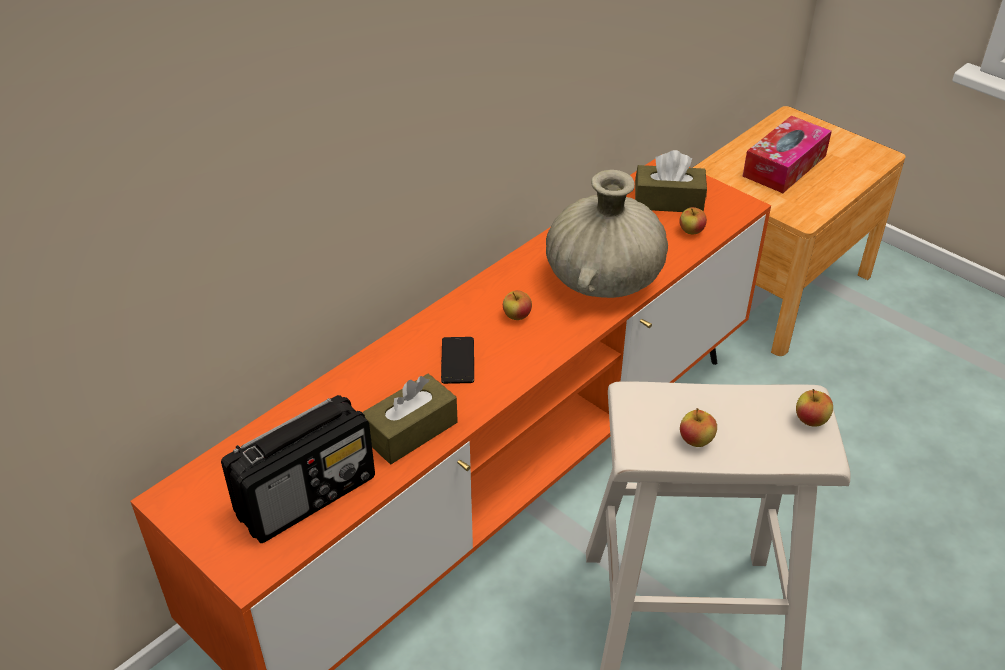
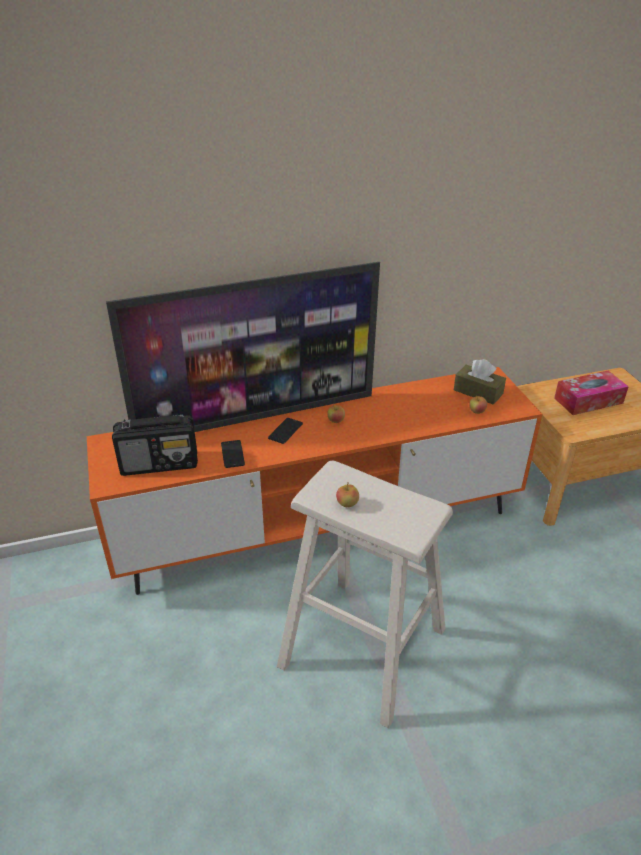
camera: 30 degrees right, 5 degrees down
(394, 353) = (257, 416): none -> television
(410, 431) = (232, 454): brown tissue box -> phone
(604, 279) = (401, 419): beige vase -> none
(810, 420) = (423, 519): apple -> none

